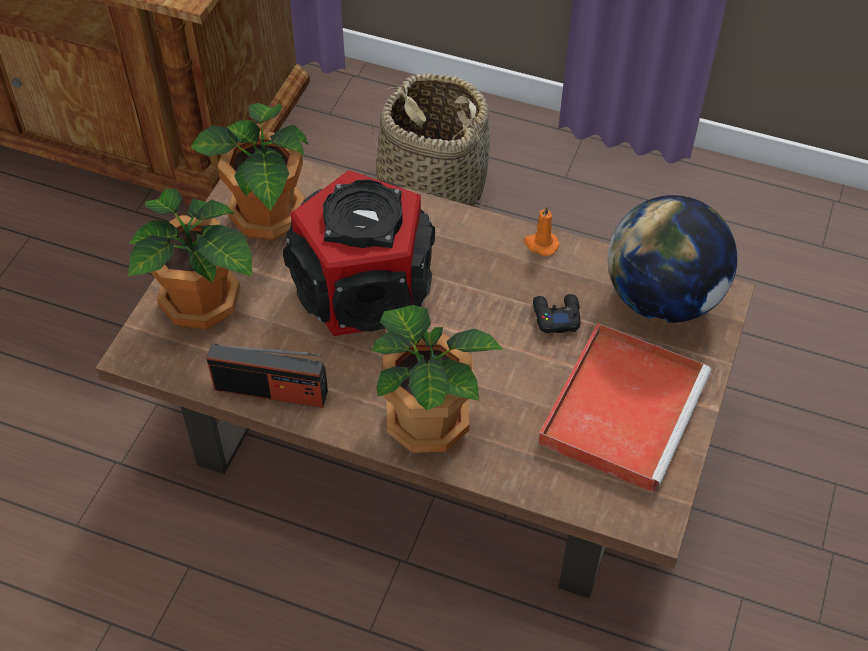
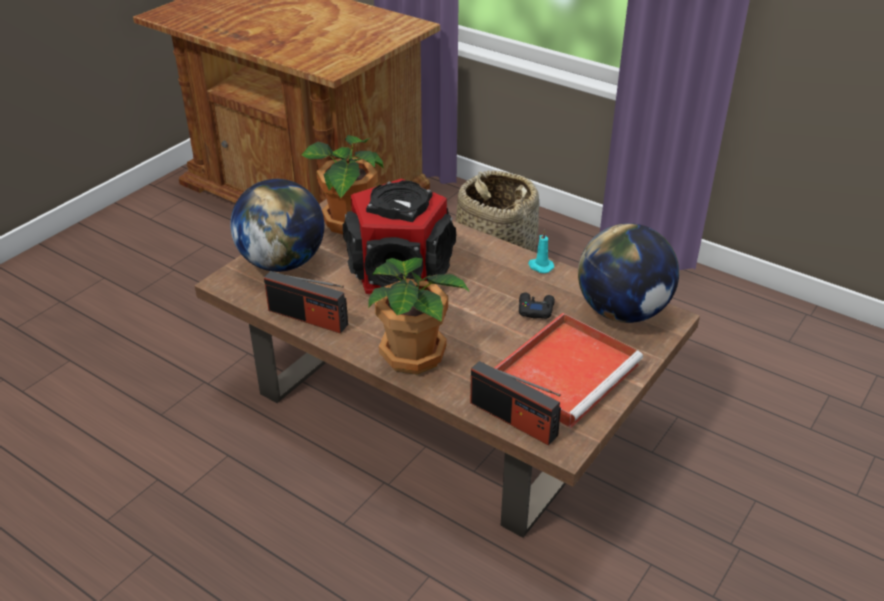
camera: 15 degrees right, 15 degrees down
(202, 305) = (282, 262): potted plant -> globe
(540, 244) = (540, 266): orange candle -> turquoise candle
(582, 494) = (513, 419): none -> radio

